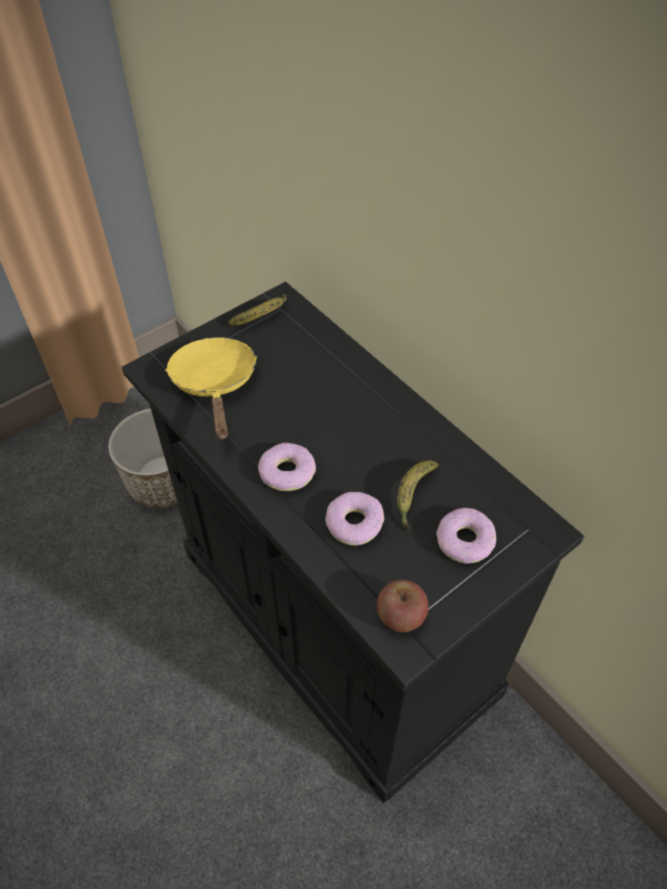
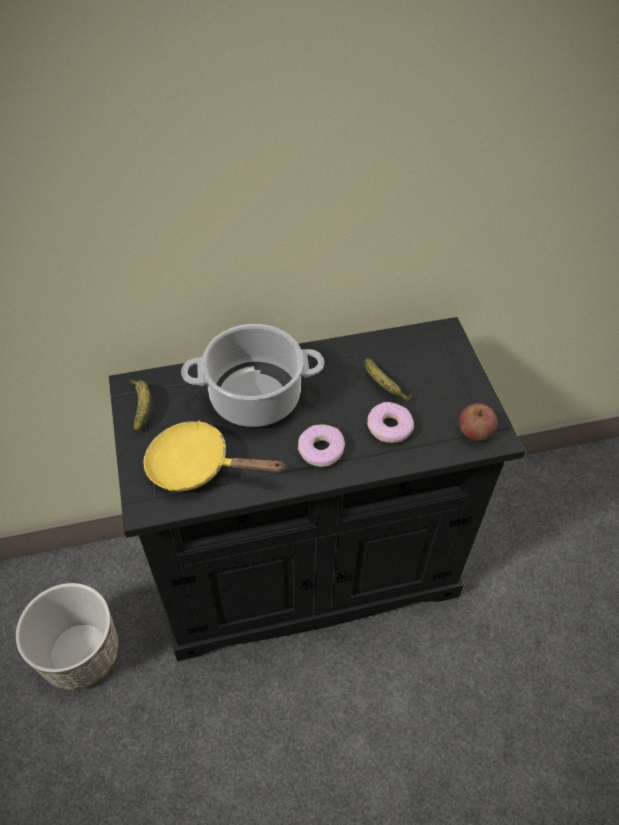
camera: 65 degrees left, 0 degrees up
(323, 391) = (254, 397): none -> cooking pot
(465, 541) = (434, 374): donut -> none

